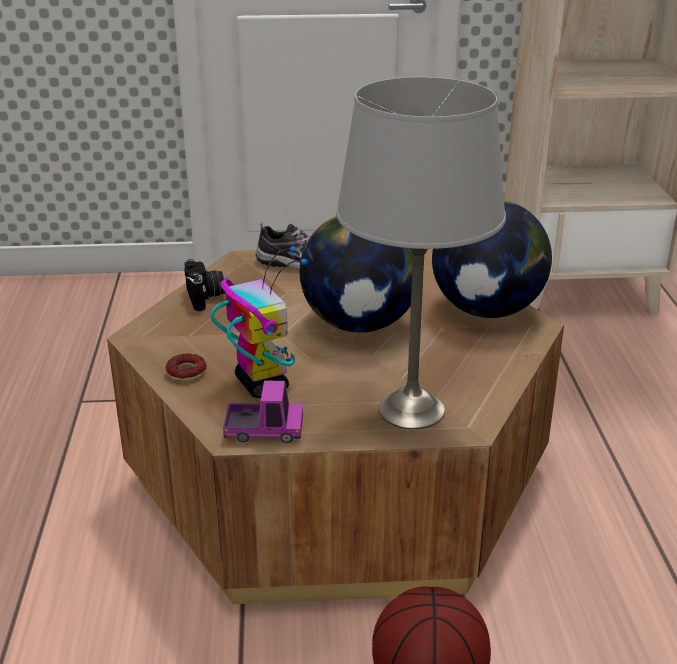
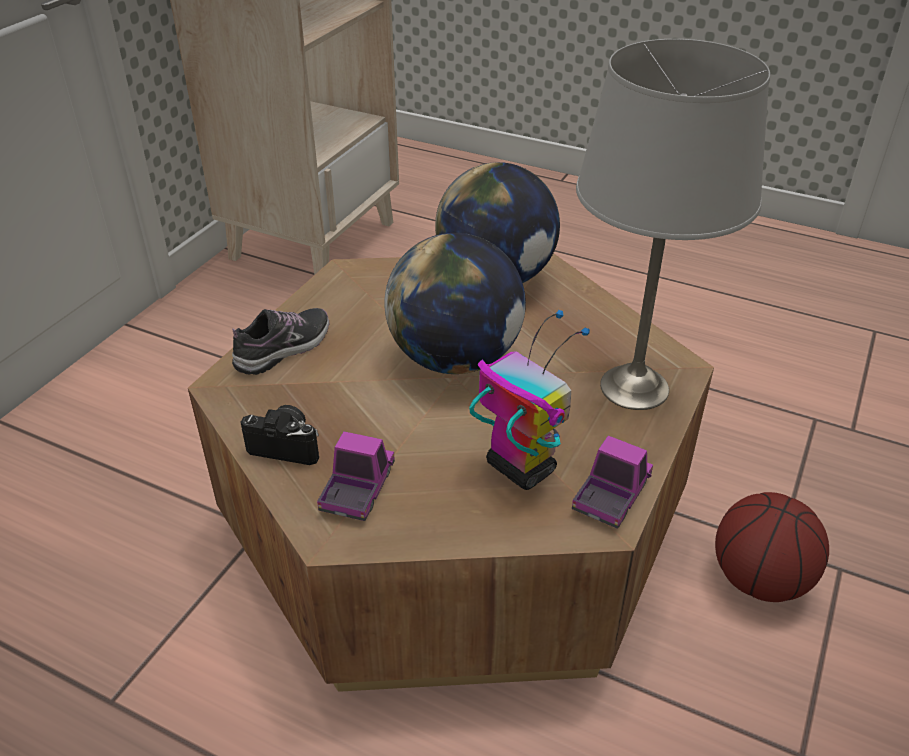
camera: 60 degrees left, 10 degrees up
(185, 332) = (358, 489): none -> toy truck
(186, 372) = (452, 518): donut -> none
(261, 384) = (519, 467): toy robot -> toy robot turned 45 degrees clockwise

